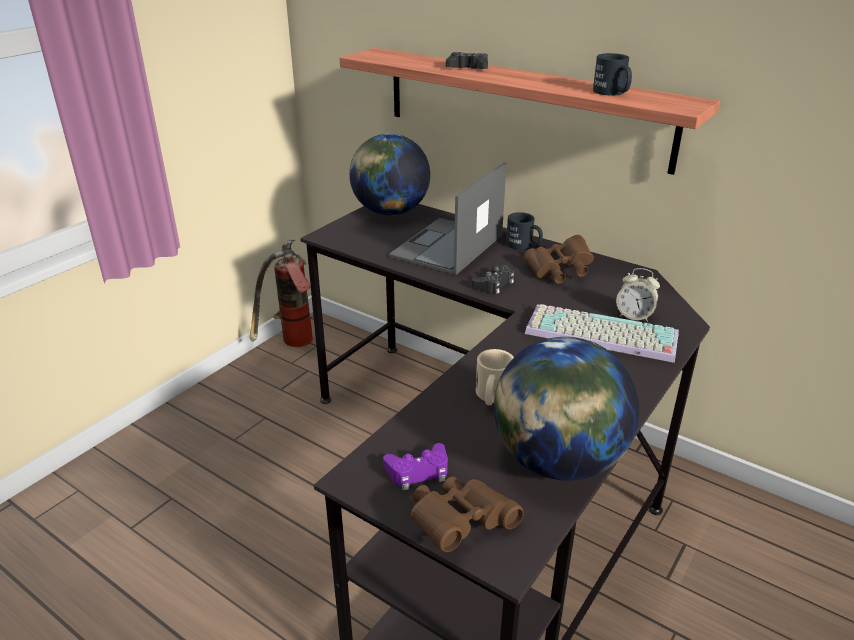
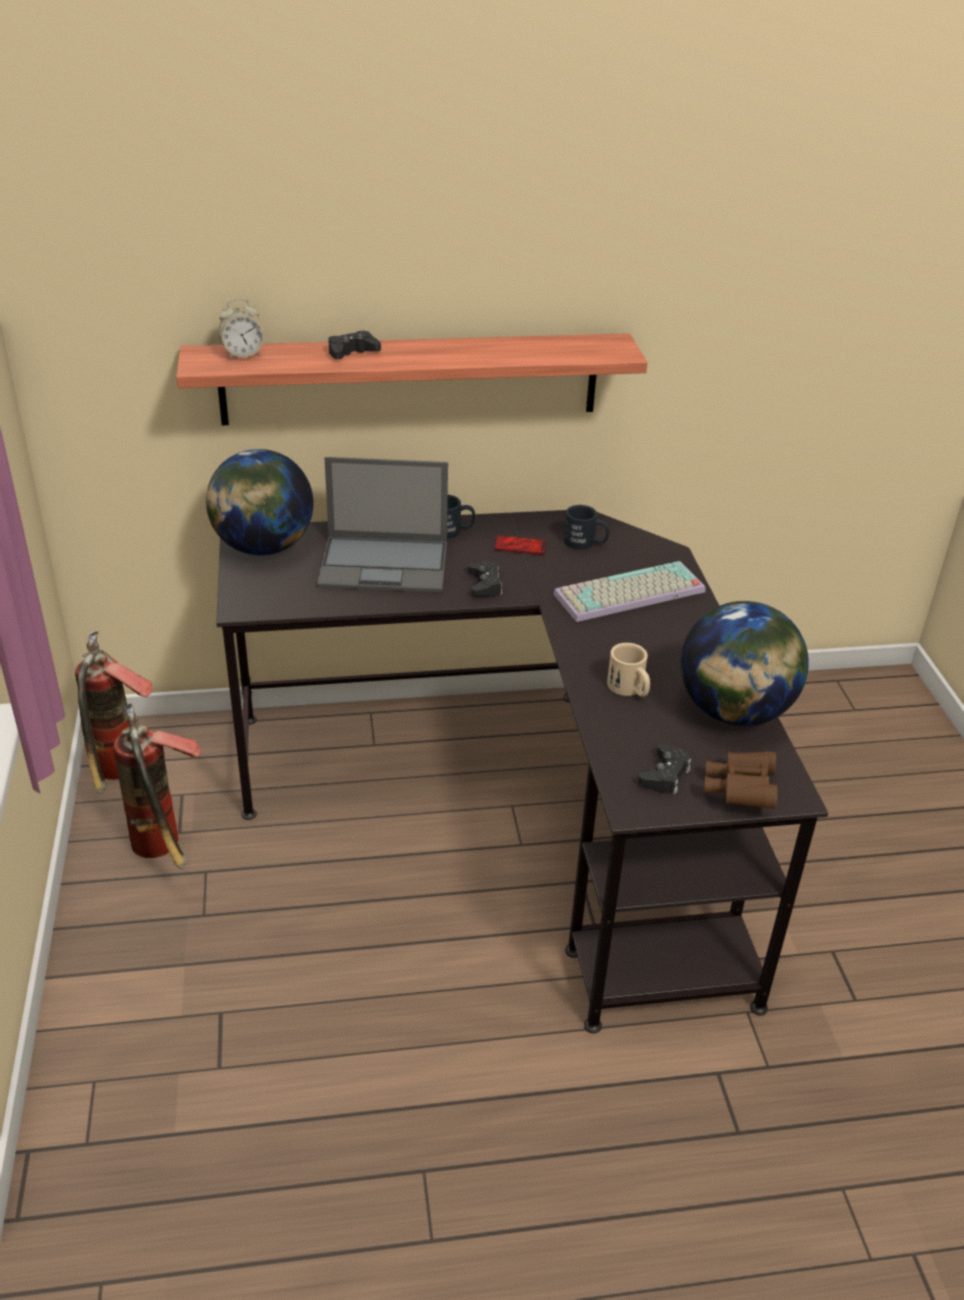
camera: 45 degrees left, 5 degrees up
(262, 395) = (166, 851): none -> fire extinguisher
(418, 471) = (665, 775): purple game controller -> black game controller
(447, 247) = (385, 564): laptop -> laptop turned 75 degrees counterclockwise
(559, 272) = (520, 546): brown binoculars -> phone
(612, 93) = (541, 350): black mug -> black mug (585, 543)
(634, 316) = (630, 563): alarm clock -> alarm clock (242, 355)

